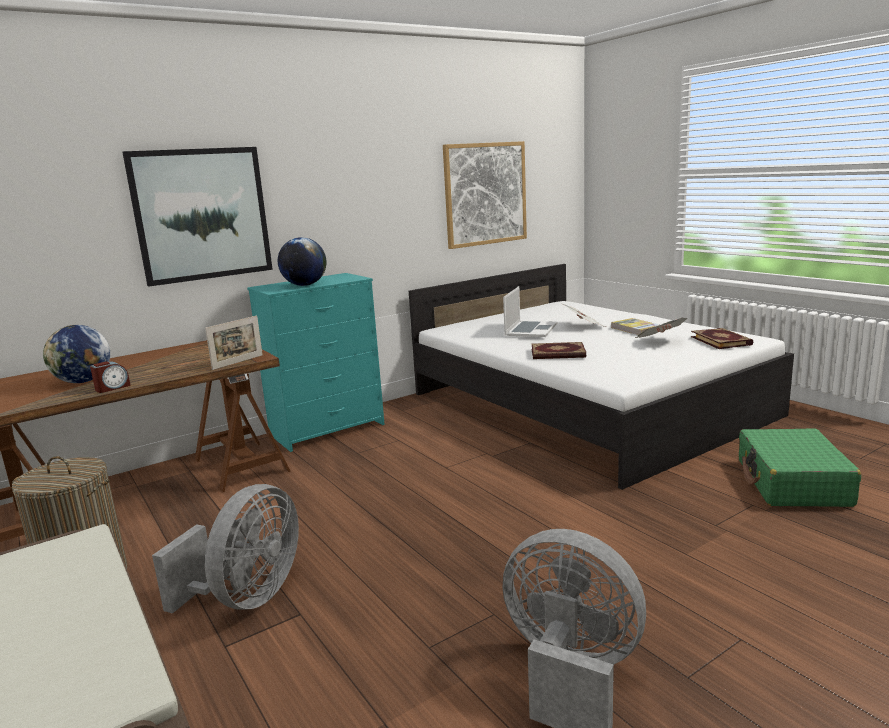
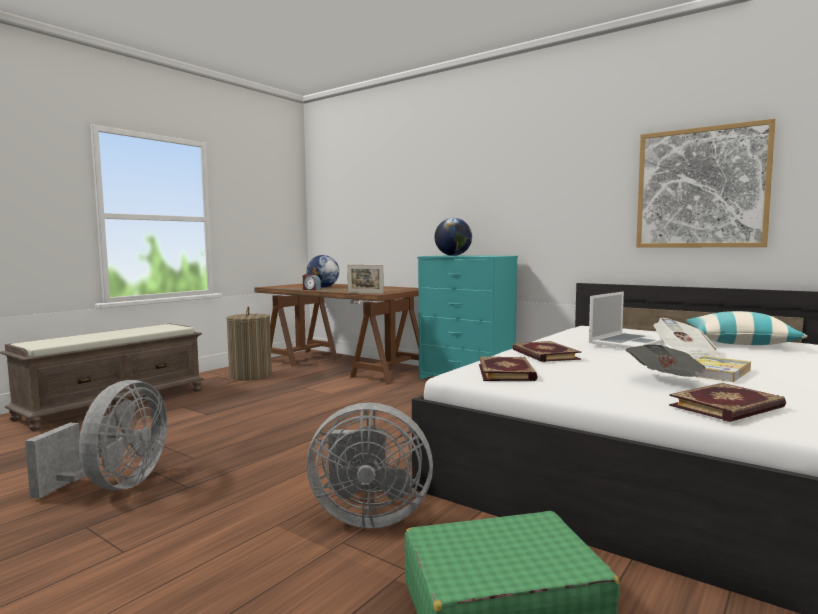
camera: 70 degrees right, 10 degrees down
(202, 214) = (426, 201): picture -> none
(247, 597) = (227, 402): grey fan -> grey fan (368, 516)
(530, 329) = (627, 341): laptop -> laptop turned 45 degrees counterclockwise
(542, 311) = (739, 342): none -> pillow
(620, 369) = (507, 372): none -> book

